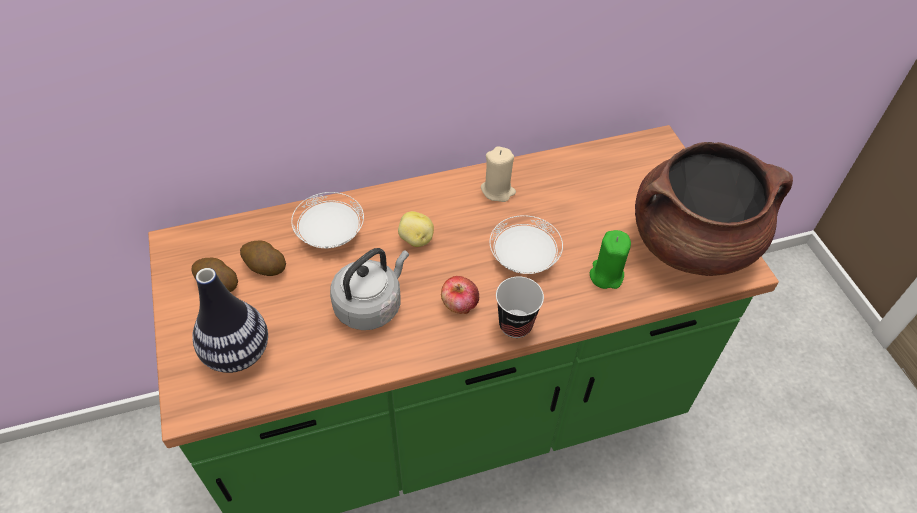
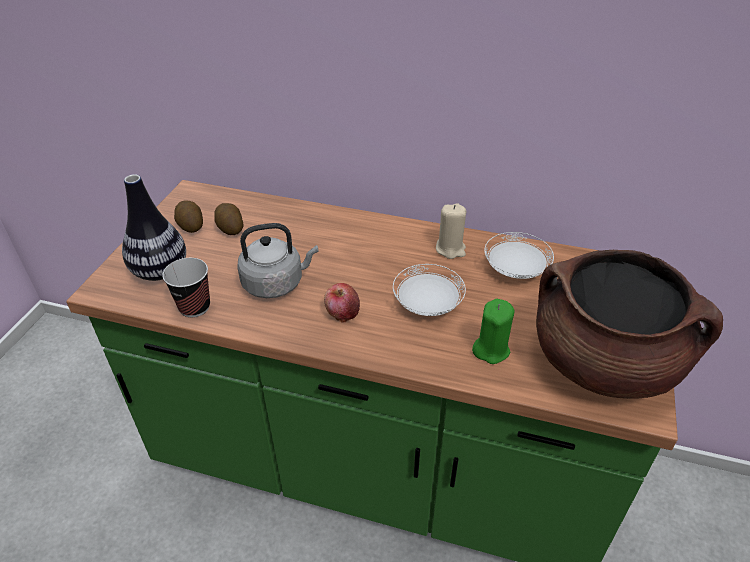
camera: 35 degrees right, 10 degrees down
(331, 233) = (294, 226): white plate -> white plate (516, 270)
(416, 240) = (352, 255): potato -> none
(515, 325) = (374, 349): cup -> cup (194, 307)

